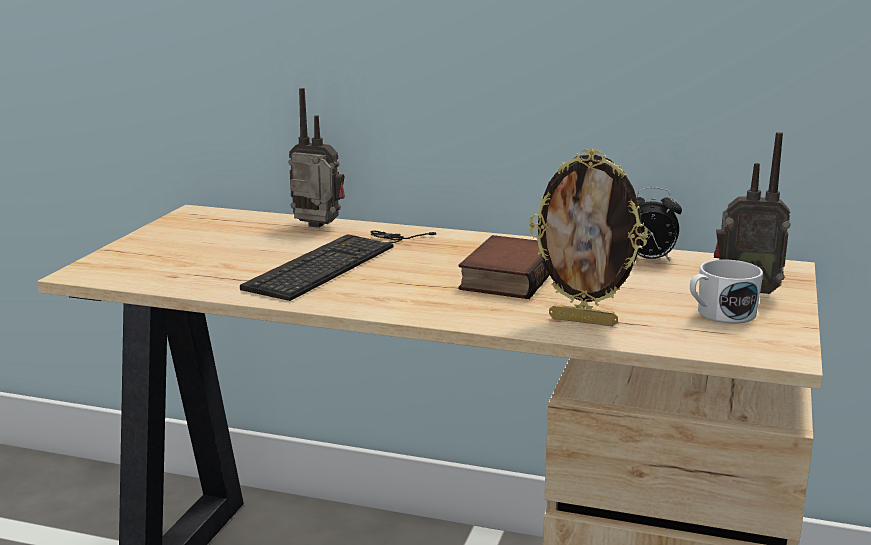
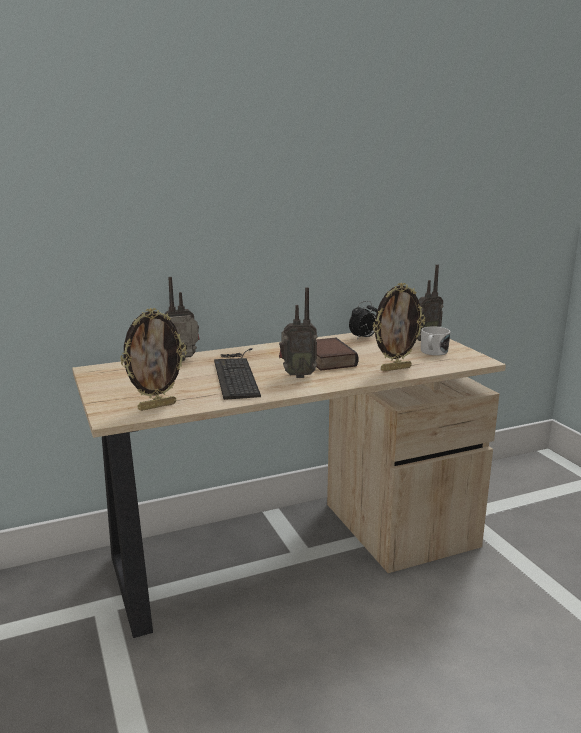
camera: 40 degrees left, 0 degrees up
(155, 274) = (157, 406): none -> picture frame
(409, 287) = (297, 375): none -> radio

